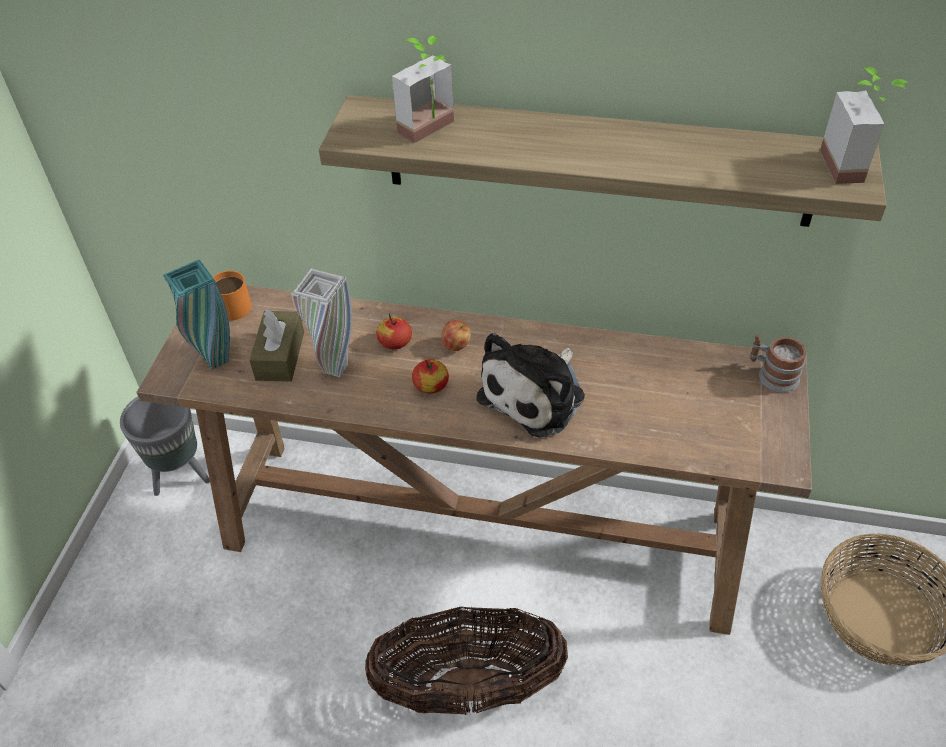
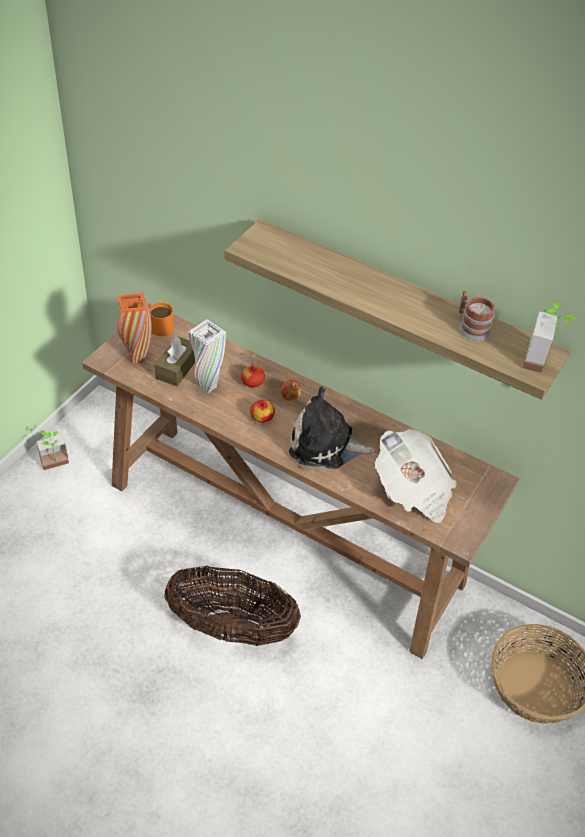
camera: 15 degrees right, 0 degrees up
(181, 476) = (103, 429): grey planter -> none
(216, 360) = (137, 358): turquoise vase -> orange vase
(433, 131) = (297, 259): potted plant -> potted plant (56, 466)
(536, 395) = (325, 445): plush toy -> plush toy turned 45 degrees clockwise
(684, 417) = (413, 490): none -> newspaper
(772, 375) = (487, 483): mug -> mug (470, 327)

